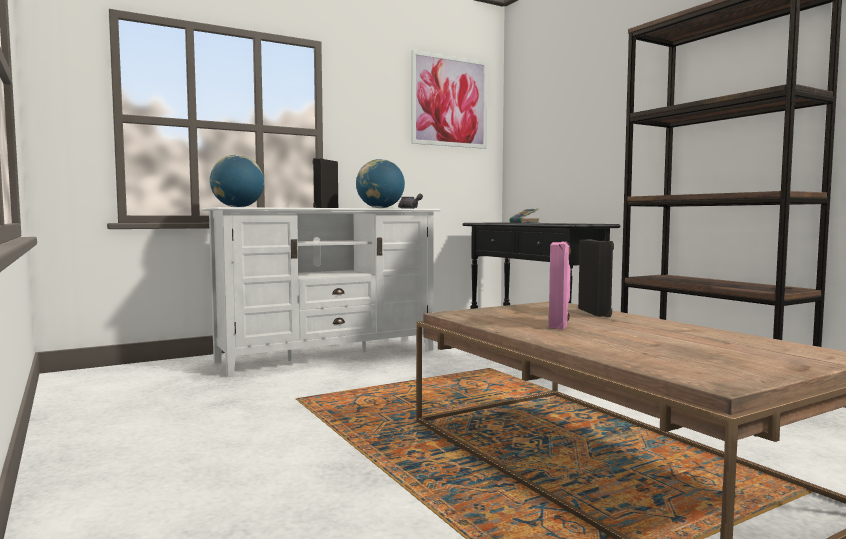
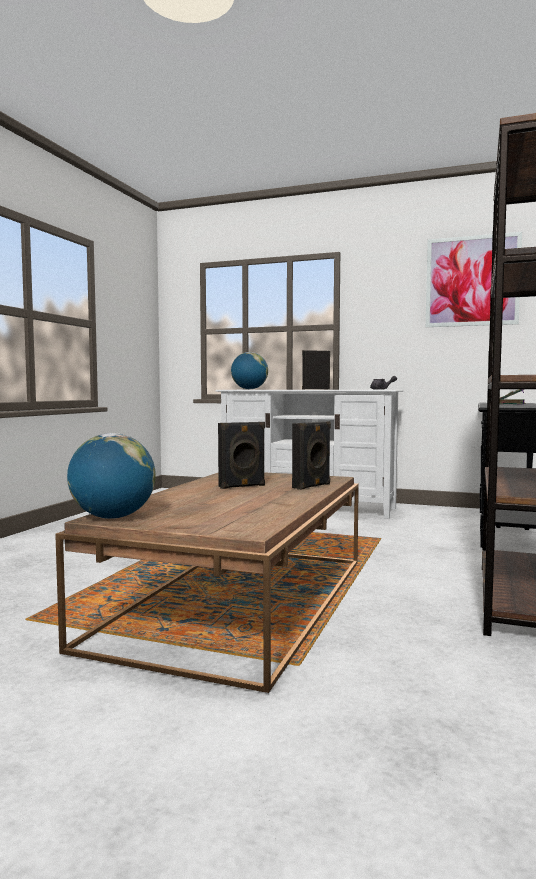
camera: 50 degrees right, 0 degrees up
(380, 208) = (345, 389): globe -> globe (113, 517)
(559, 323) = (242, 486): pink speaker -> black speaker

